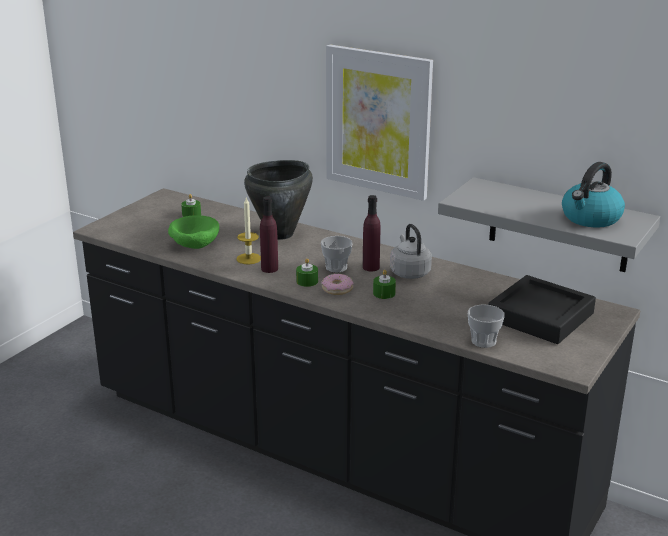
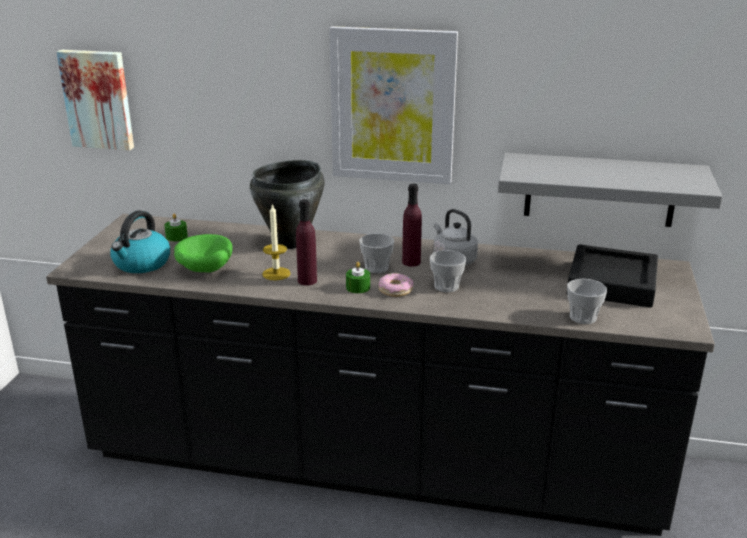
camera: 20 degrees left, 0 degrees up
(151, 87) = (98, 99): none -> picture
(384, 293) = (446, 286): green candle -> cup
(590, 218) = (654, 175): kettle -> kettle (141, 264)

